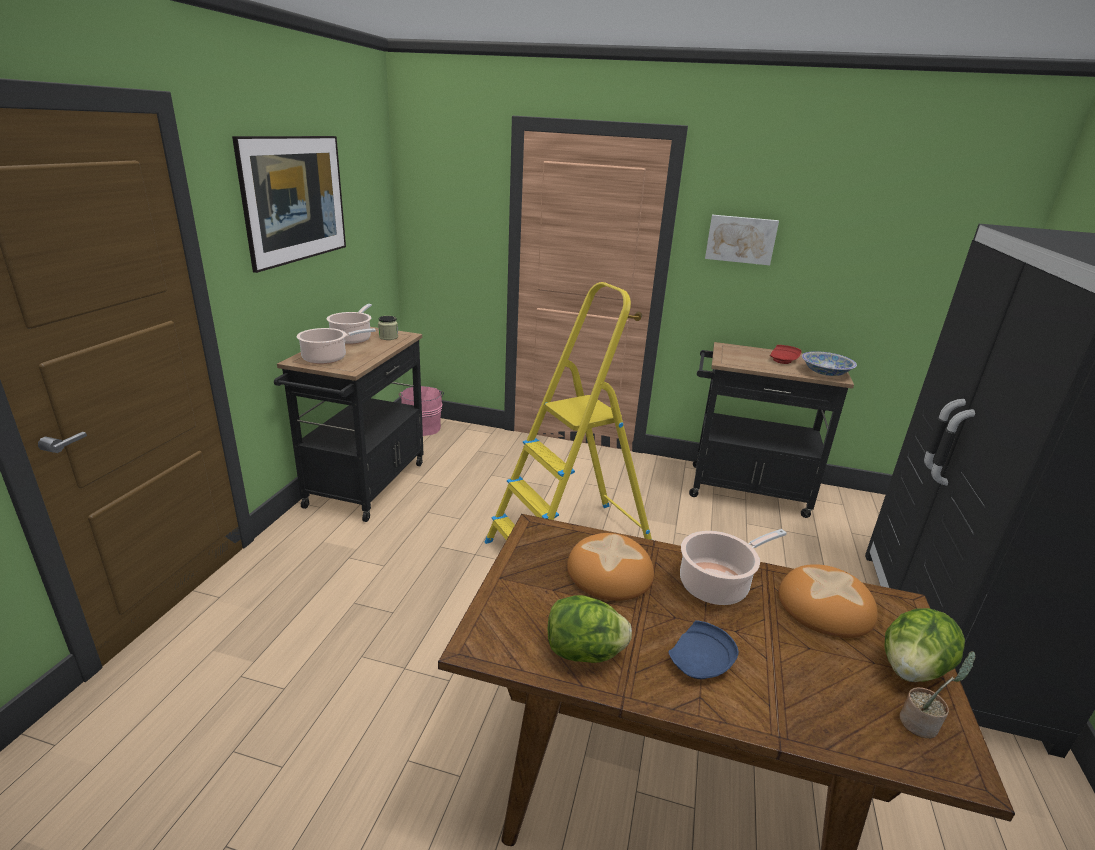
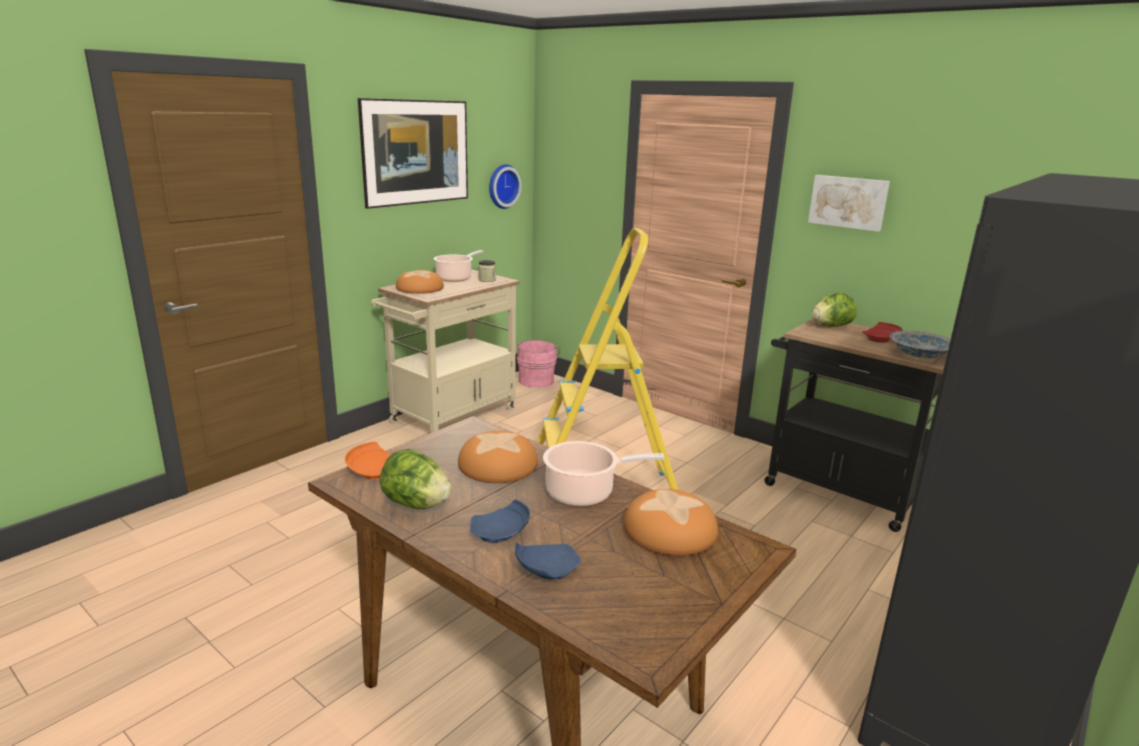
camera: 25 degrees right, 5 degrees down
(328, 358) = (420, 288): cooking pot -> bread
(364, 487) = (450, 417): black cart -> beige cart
(371, 229) = (502, 186): none -> wall clock
(496, 620) = (374, 471): none -> orange plate
(783, 695) = (545, 570): none -> blue plate
(912, 669) = (697, 589): lettuce -> lettuce (831, 326)
(921, 723) = (651, 622): potted plant -> none

